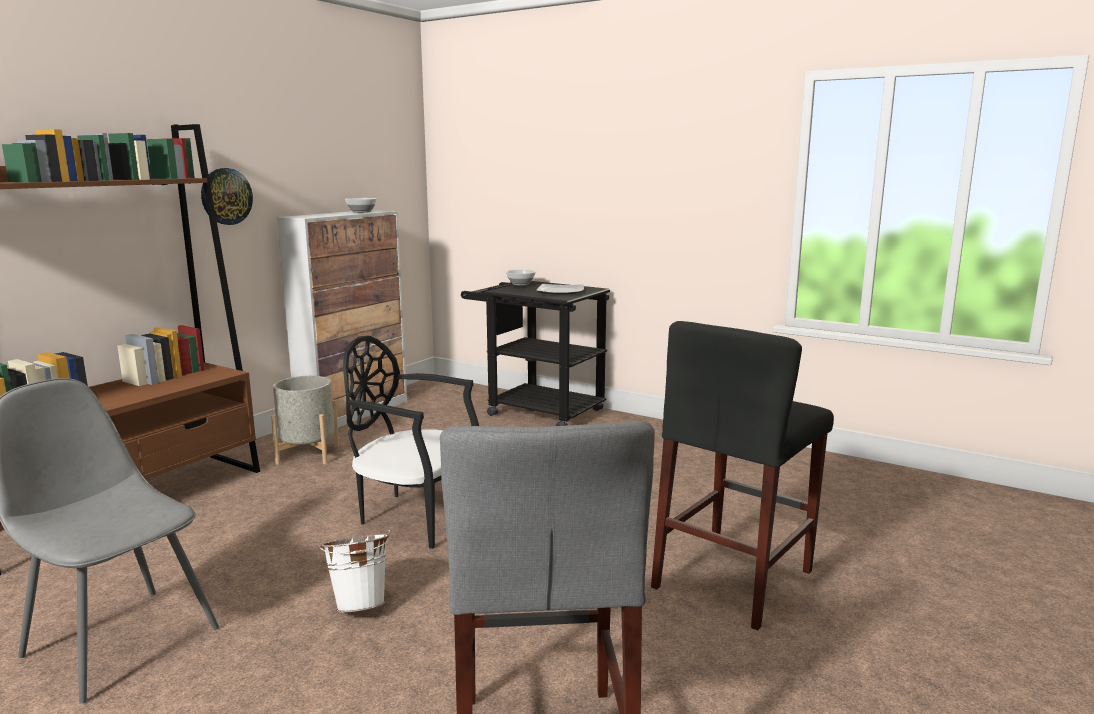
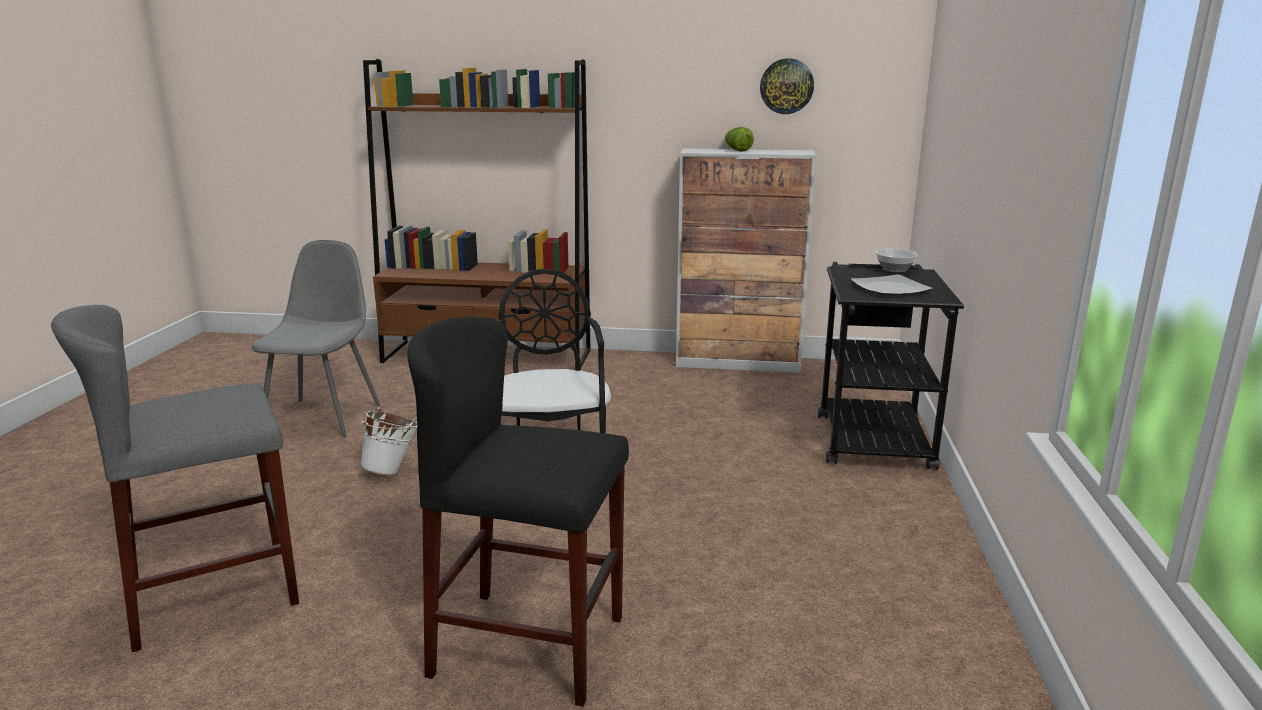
camera: 65 degrees right, 5 degrees up
(226, 196) = (633, 125): wall clock -> wall clock (786, 86)
(308, 454) = (627, 376): grey planter -> none
(329, 213) = (736, 150): none -> lettuce
(362, 212) = (776, 152): bowl -> none

